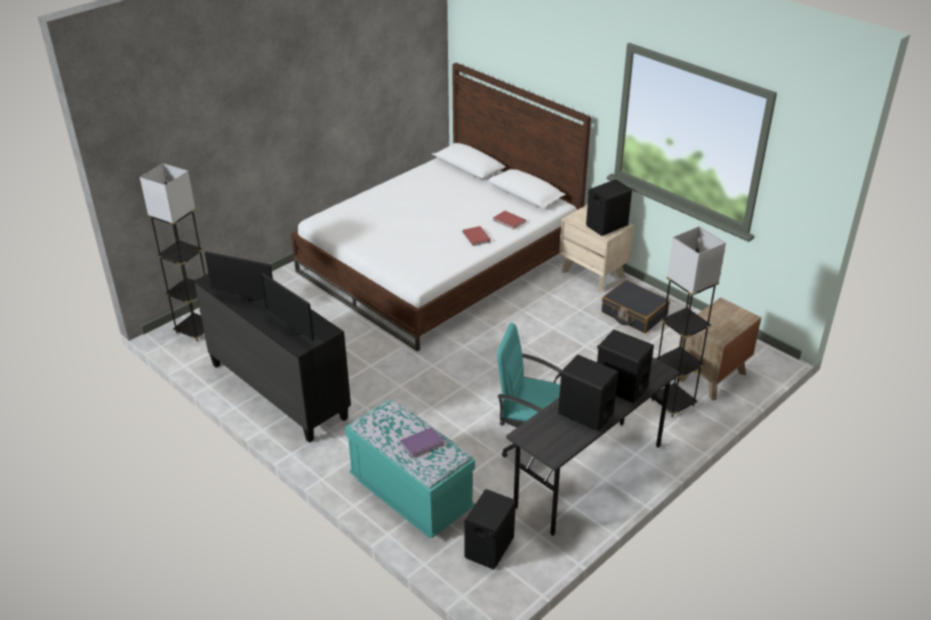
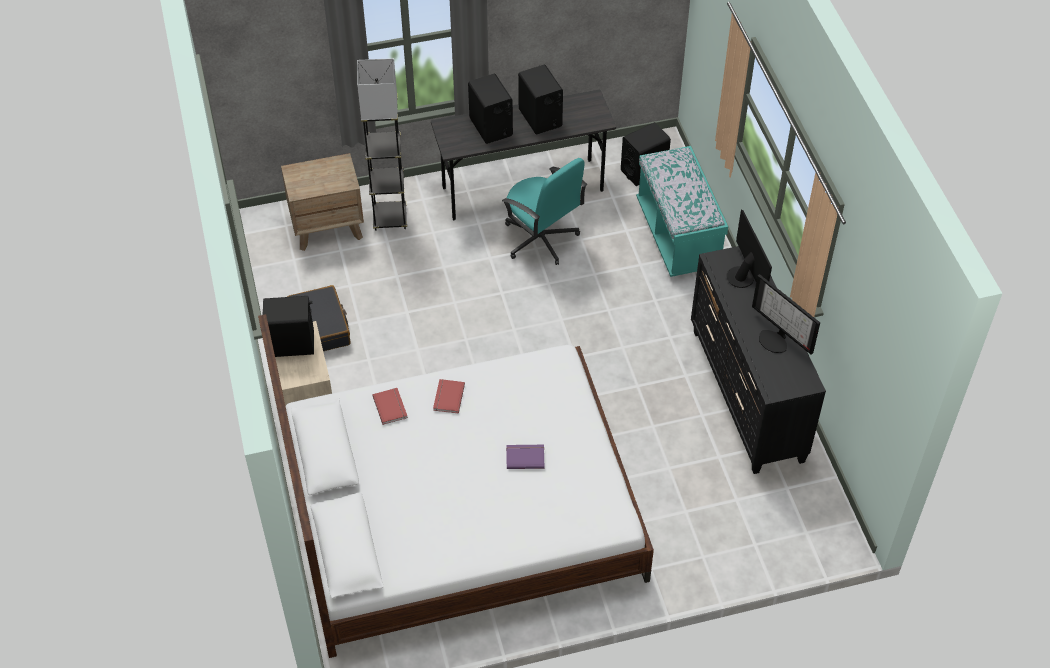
camera: 150 degrees left, 15 degrees up
(195, 330) = (809, 529): grey floor lamp -> none
(423, 444) = (674, 177): purple book -> purple book (525, 456)

